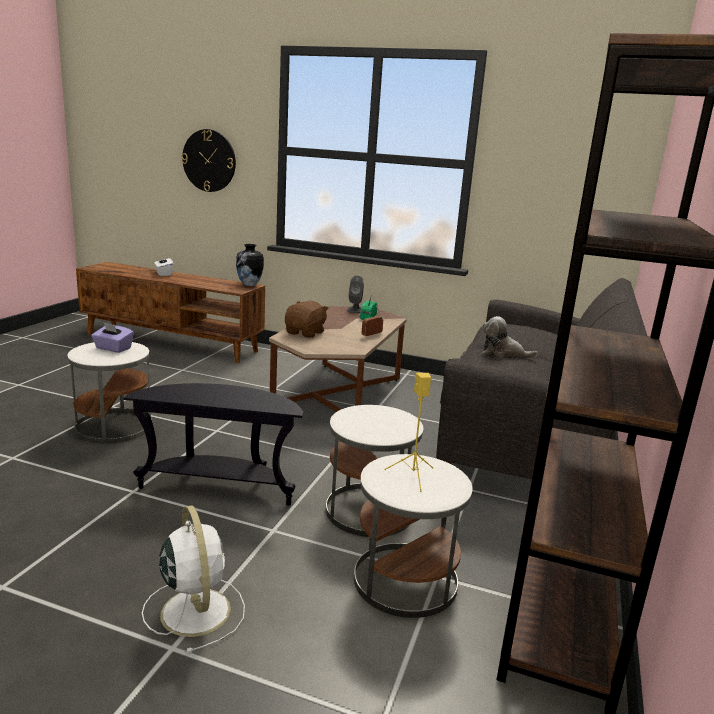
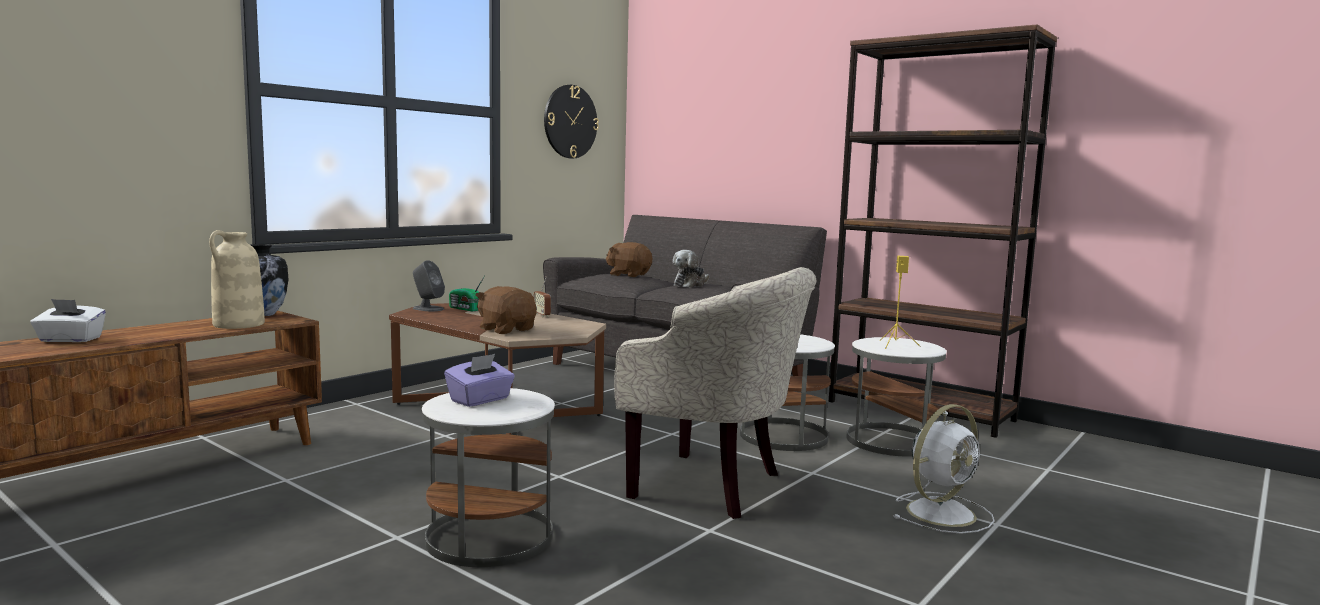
camera: 70 degrees left, 10 degrees down
(195, 609) = (942, 512): white fan -> white fan turned 150 degrees clockwise
(209, 161) = (92, 103): wall clock -> wall clock (570, 121)
(217, 285) = (238, 324): none -> beige vase
(219, 486) = (715, 486): black side table -> beige armchair
(522, 332) = (628, 275): none -> brown plush toy

